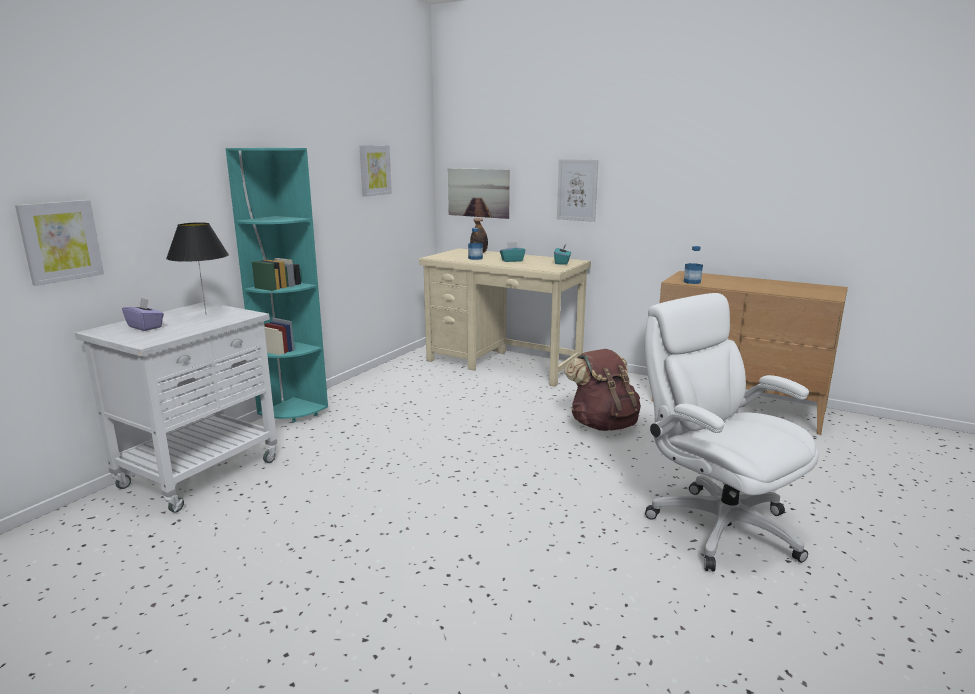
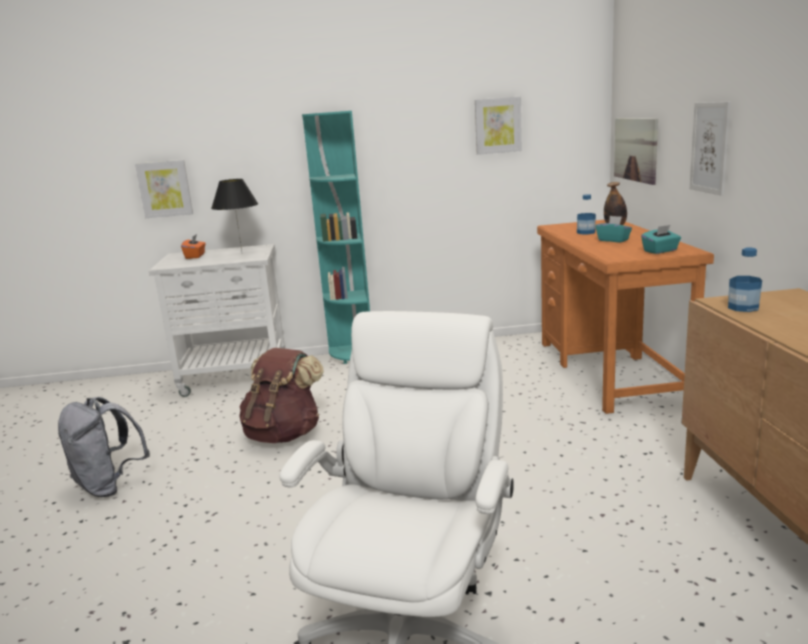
camera: 55 degrees right, 0 degrees up
(145, 327) = (195, 256): purple tissue box -> orange tissue box
(313, 605) = (109, 486): none -> grey backpack
(504, 363) = (611, 370): beige desk -> orange desk
(603, 424) = (557, 474): brown backpack -> brown backpack (284, 434)

